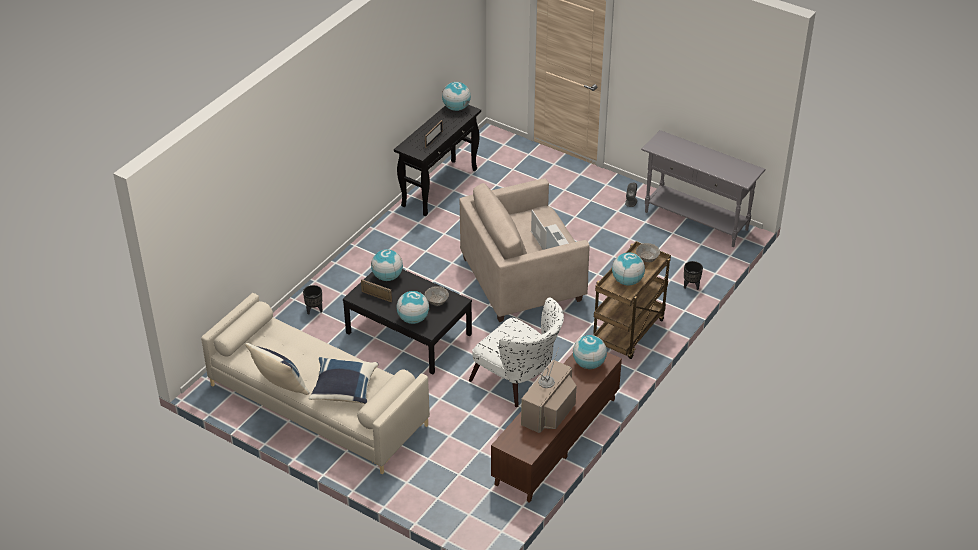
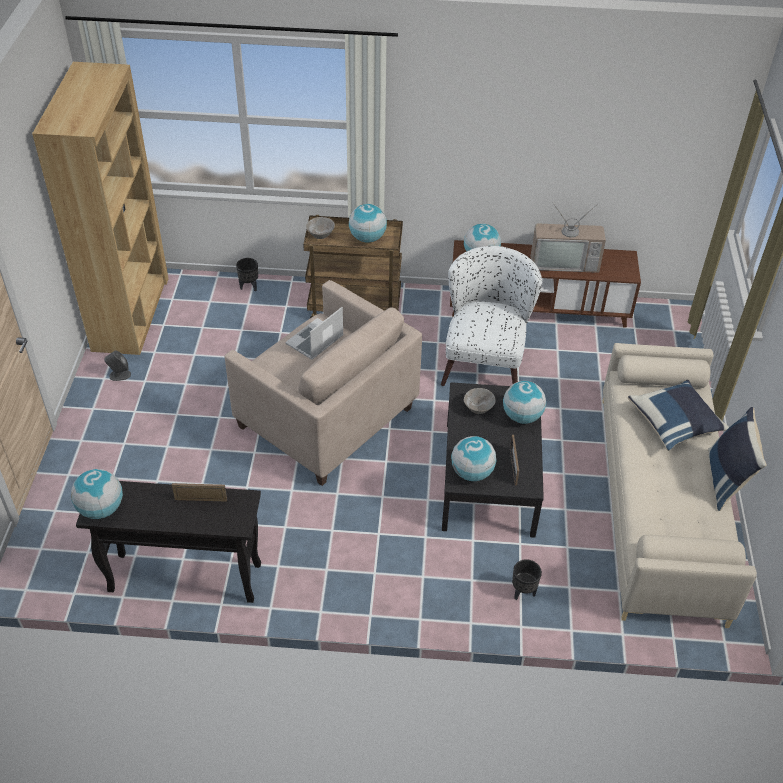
camera: 120 degrees left, 5 degrees up
(696, 221) = (131, 313): grey console table -> brown bookcase

